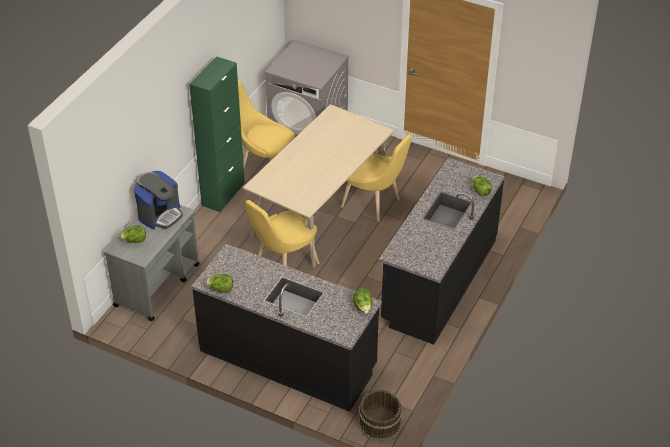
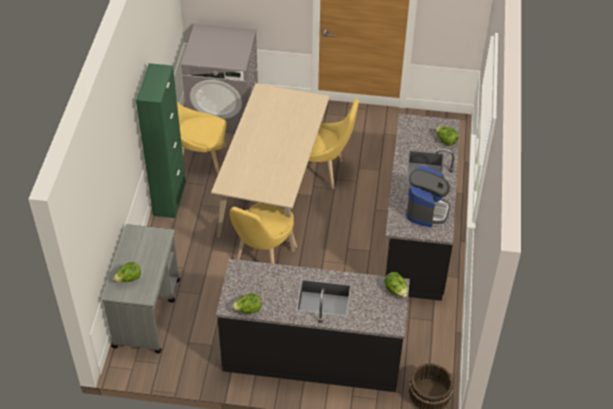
camera: 20 degrees left, 5 degrees up
(160, 215) = (142, 243): coffee machine -> coffee machine (426, 210)

